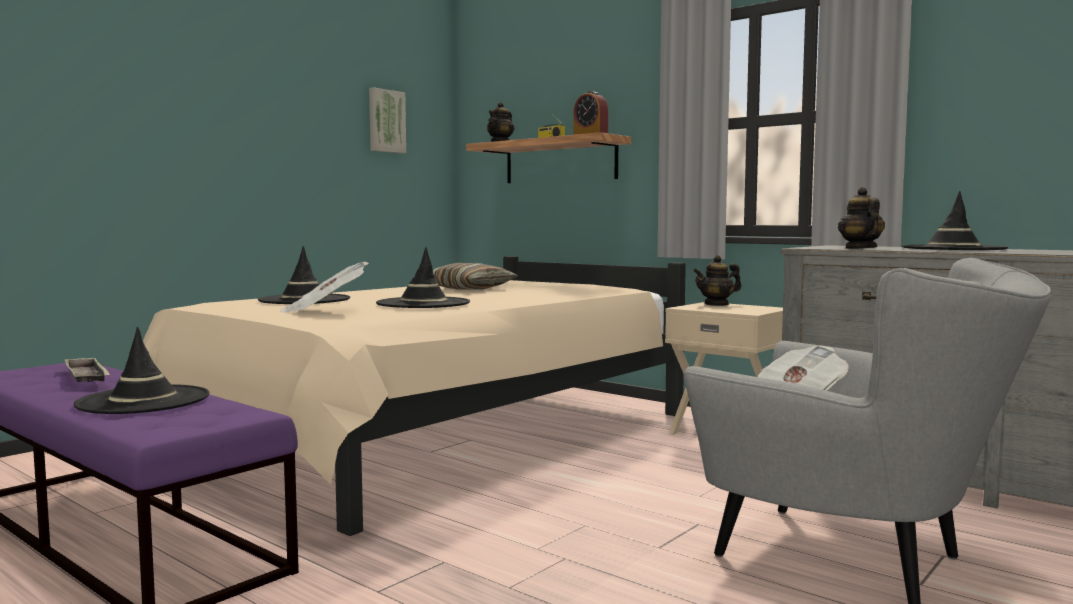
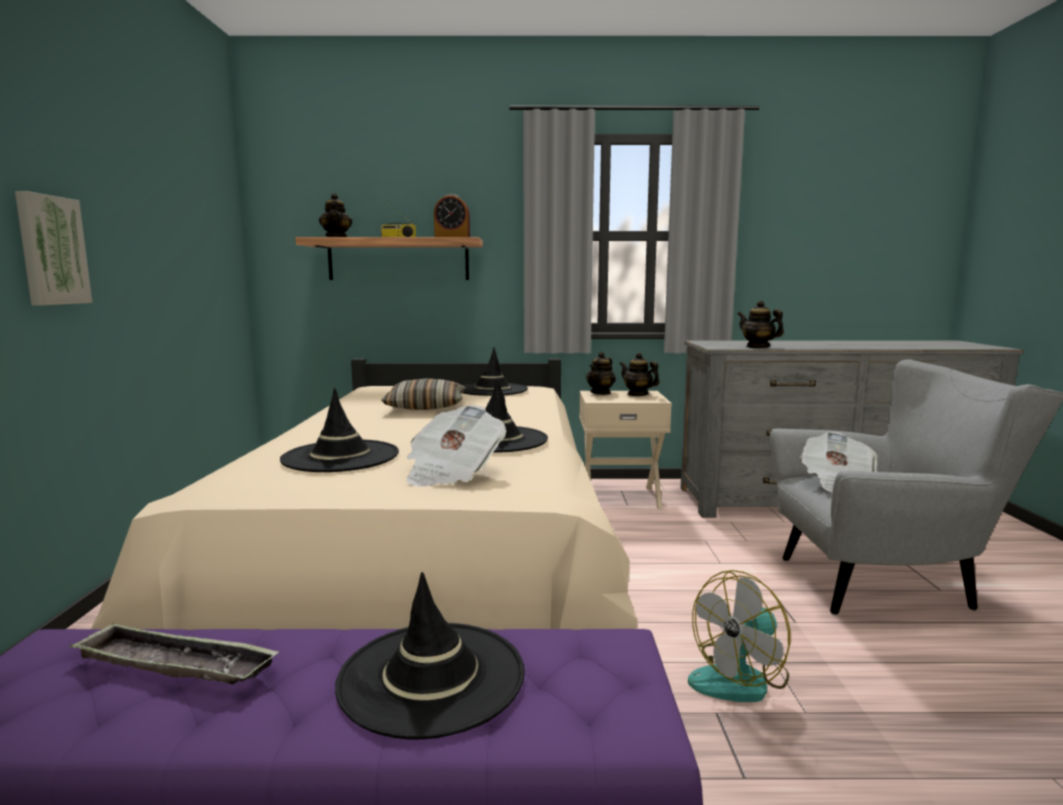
camera: 40 degrees left, 5 degrees up
(386, 121) = (193, 204): picture -> picture (51, 250)
(509, 555) = (740, 679): none -> fan
(751, 308) = (638, 394): none -> teapot
(953, 249) = (797, 343): black hat -> black hat (492, 390)

